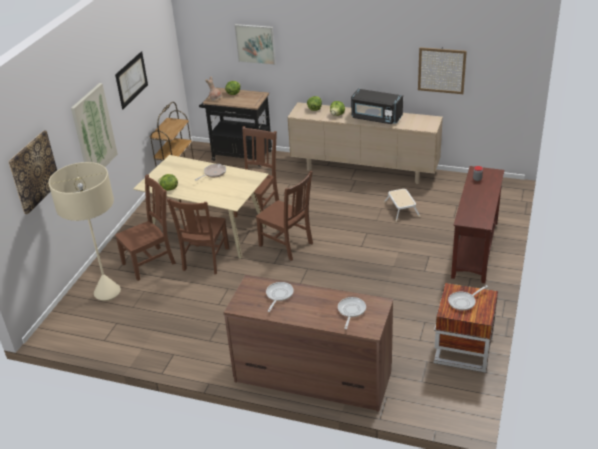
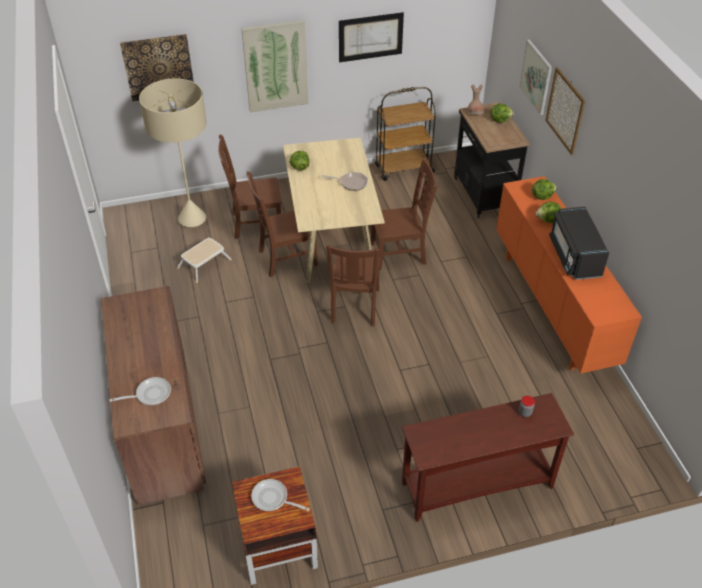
camera: 55 degrees right, 10 degrees up
(150, 262) = (255, 223): brown chair -> brown chair turned 150 degrees clockwise
(278, 295) = (147, 325): frying pan -> none
(365, 170) = (552, 307): beige cabinet -> orange cabinet
(401, 209) = (502, 376): beige step ladder -> beige step ladder (204, 264)
(441, 69) = (661, 257): picture -> picture (565, 109)

